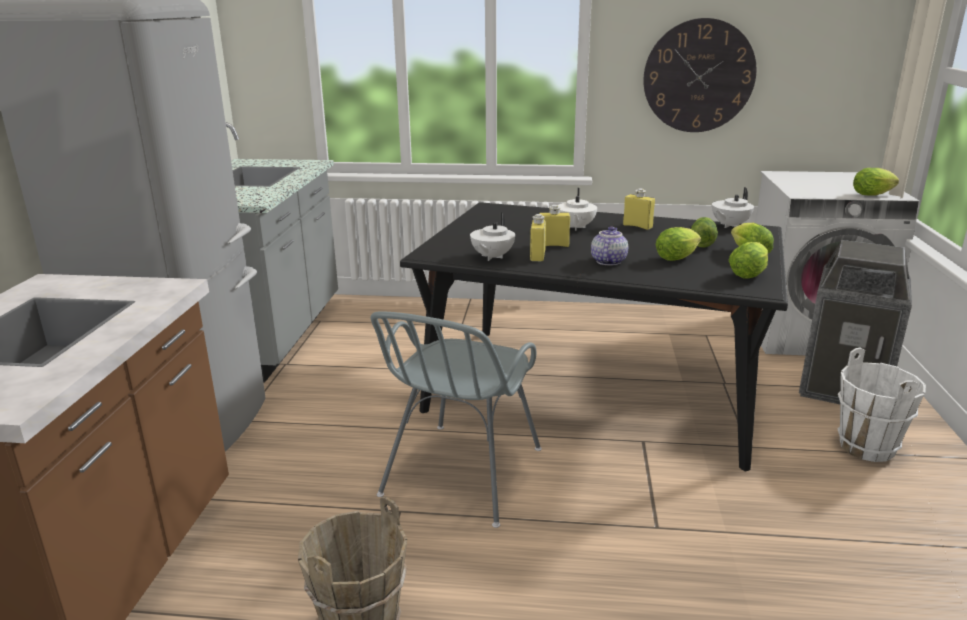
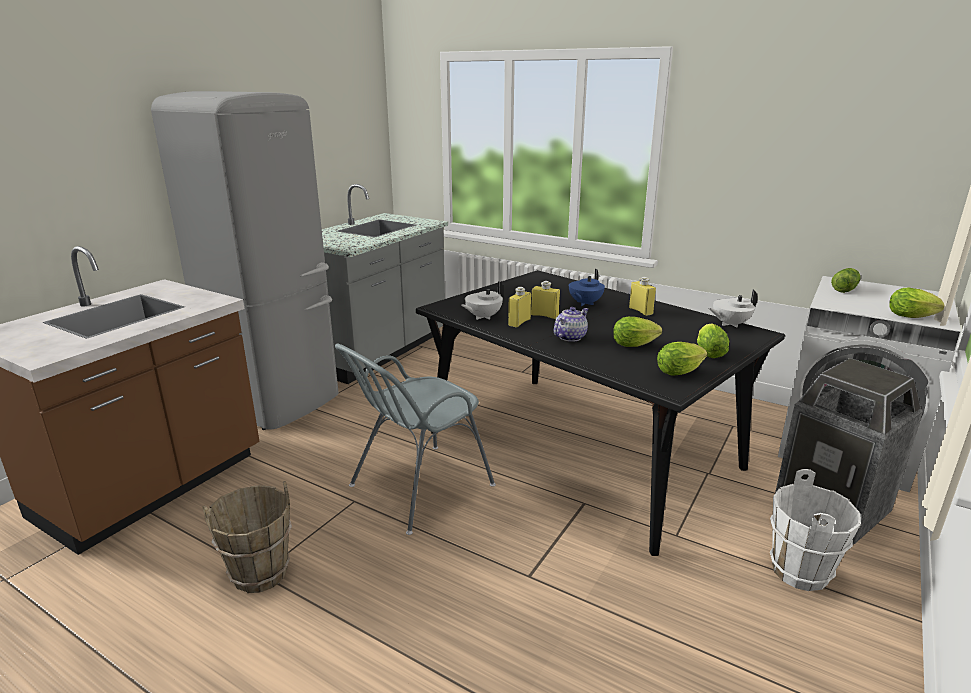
camera: 25 degrees right, 0 degrees up
(575, 227) = (584, 303): white teapot -> blue teapot
(698, 76) = (765, 176): wall clock -> none
(702, 242) = (680, 335): lettuce -> lettuce (845, 289)

